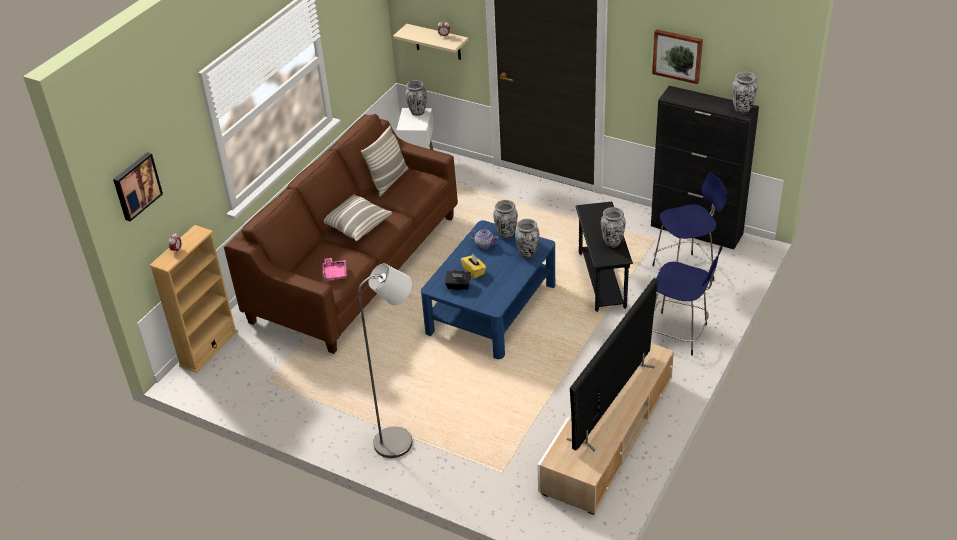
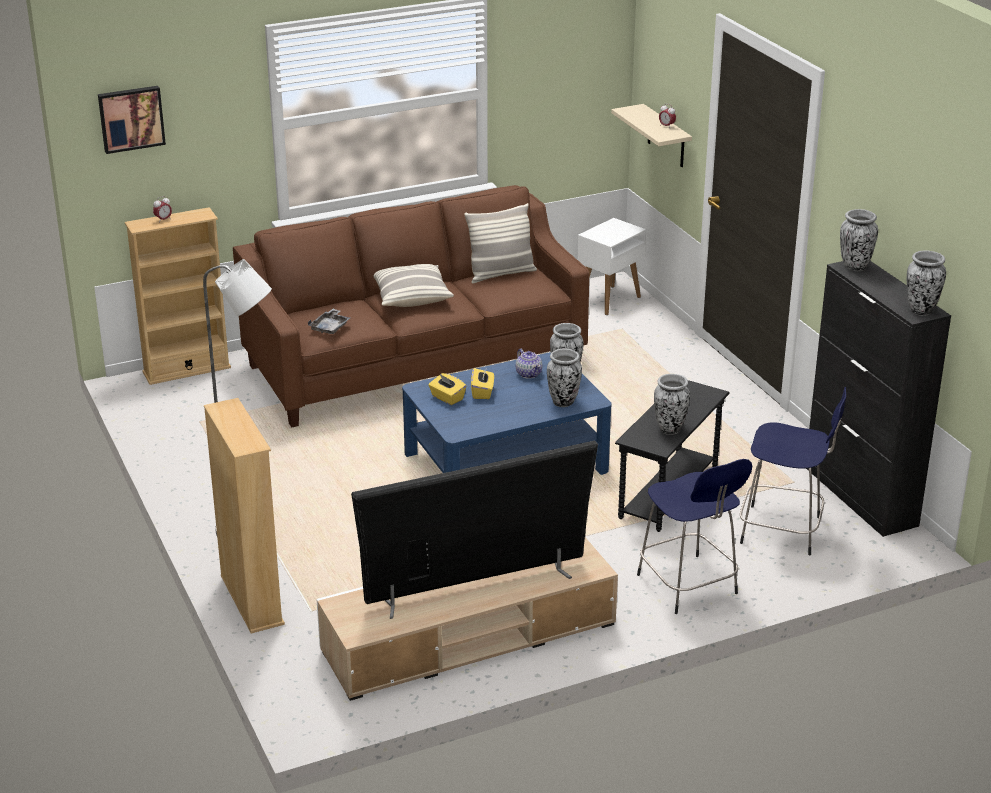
camera: 35 degrees right, 10 degrees down
(335, 273) = (330, 327): pink tray -> grey tray
(417, 112) = (624, 227): vase -> vase (855, 266)
(458, 286) = (447, 398): black tissue box -> yellow tissue box
(459, 486) = (251, 600): none -> beige bookcase
(677, 55) = (878, 211): picture -> none

